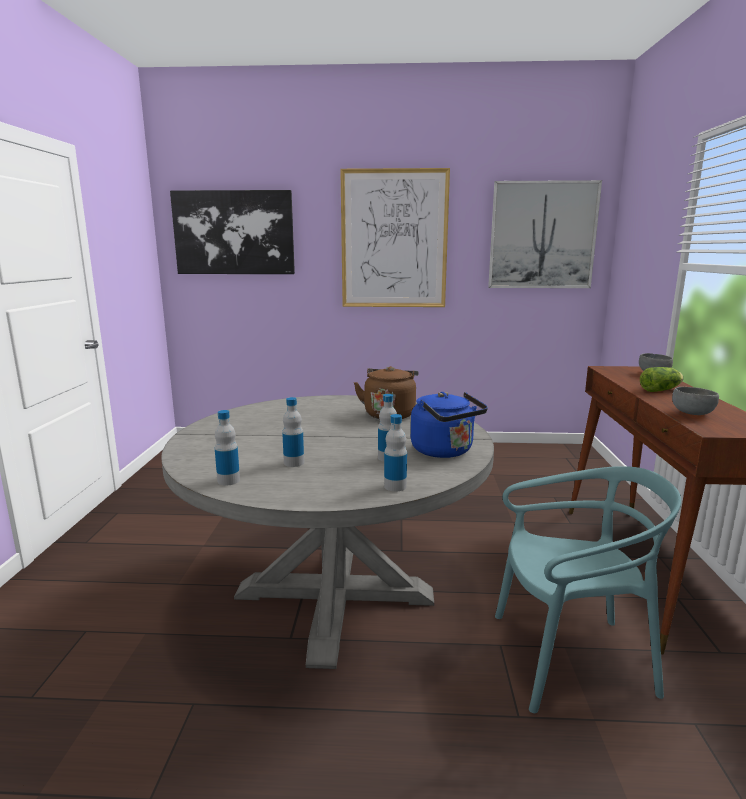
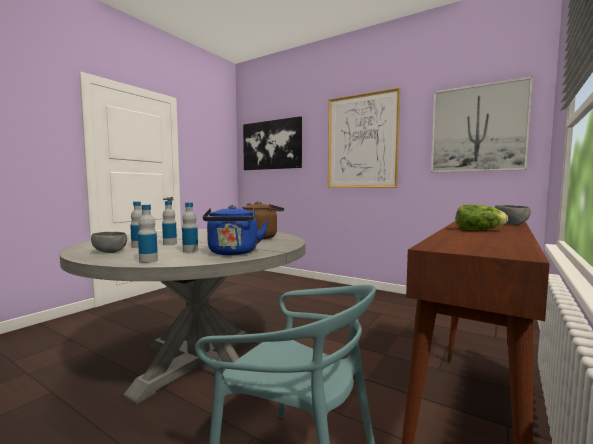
camera: 30 degrees right, 10 degrees down
(228, 480) = (88, 248): bottle -> bottle (170, 244)
(692, 414) = (457, 240): grey bowl -> grey bowl (110, 252)

